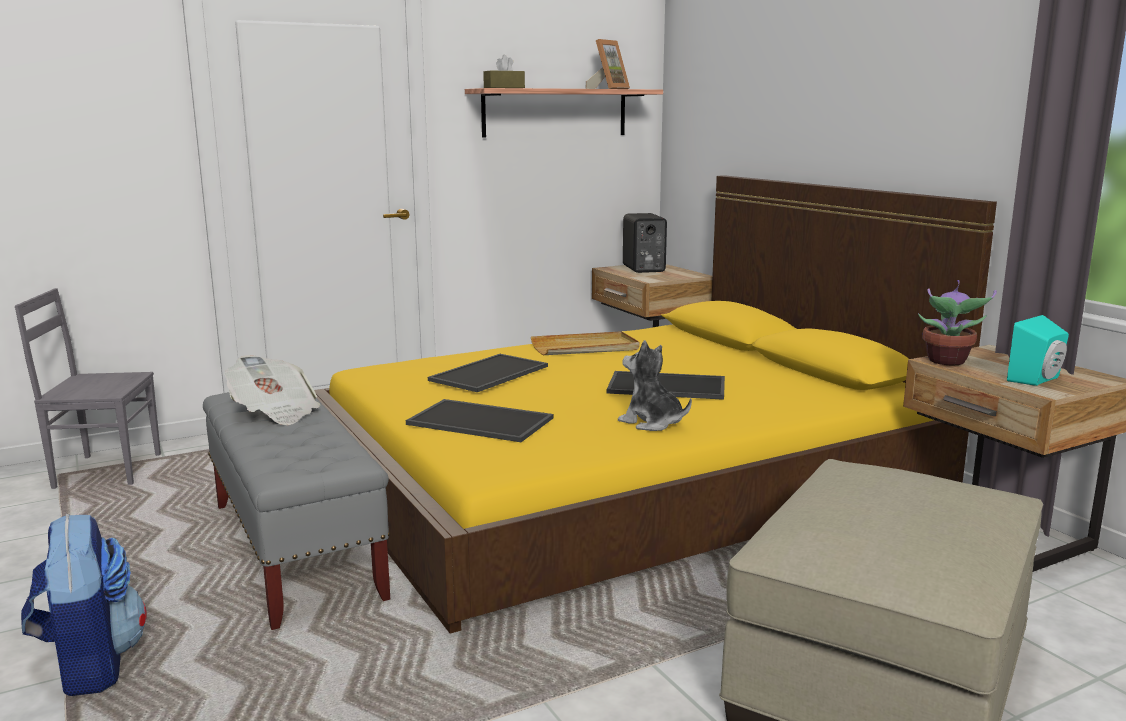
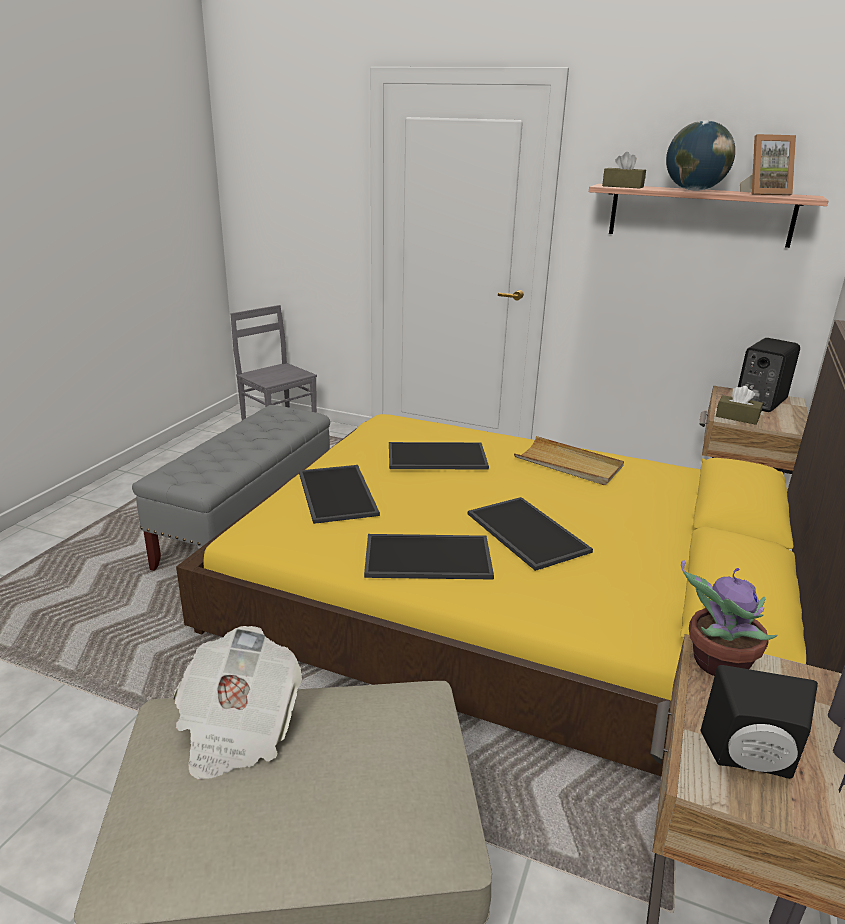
camera: 50 degrees right, 10 degrees up
(90, 665) = (80, 539): backpack -> none
(275, 412) = (256, 431): newspaper -> newspaper (237, 728)
(561, 88) = (693, 190): none -> globe
(652, 423) = (426, 558): plush toy -> tray
(655, 278) = (737, 417): none -> brown tissue box
(1038, 380) = (751, 761): turquoise speaker -> black speaker

